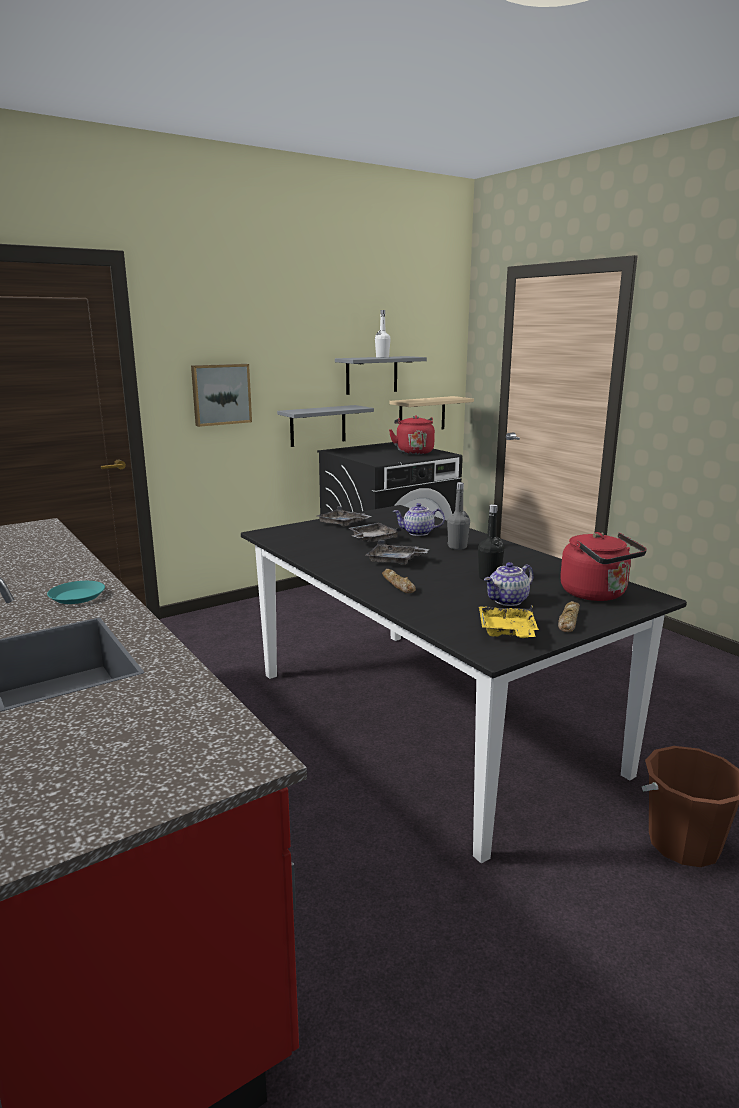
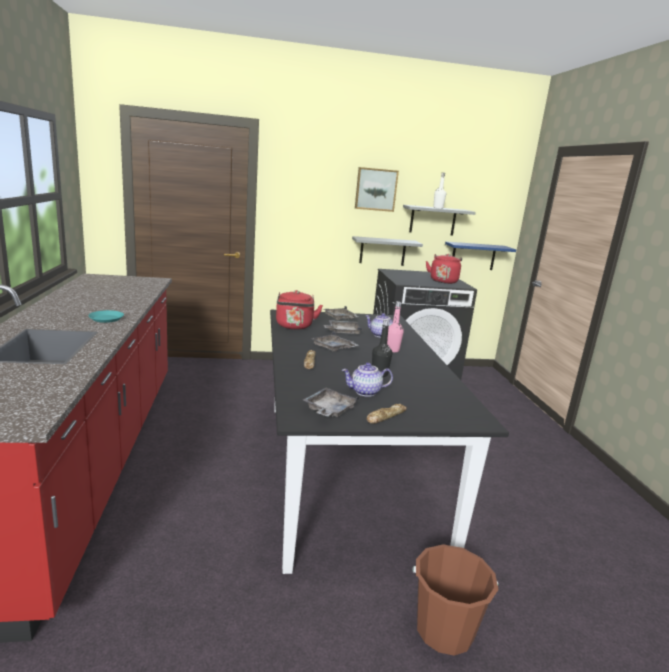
camera: 25 degrees right, 0 degrees up
(221, 394) = (312, 219): picture -> picture (375, 189)
(422, 414) = (473, 256): beige shelf -> blue shelf
(457, 547) = (392, 350): grey bottle -> pink bottle
(507, 632) = (329, 410): yellow tray -> grey tray
(597, 594) = (440, 407): red kettle -> red kettle (294, 326)

